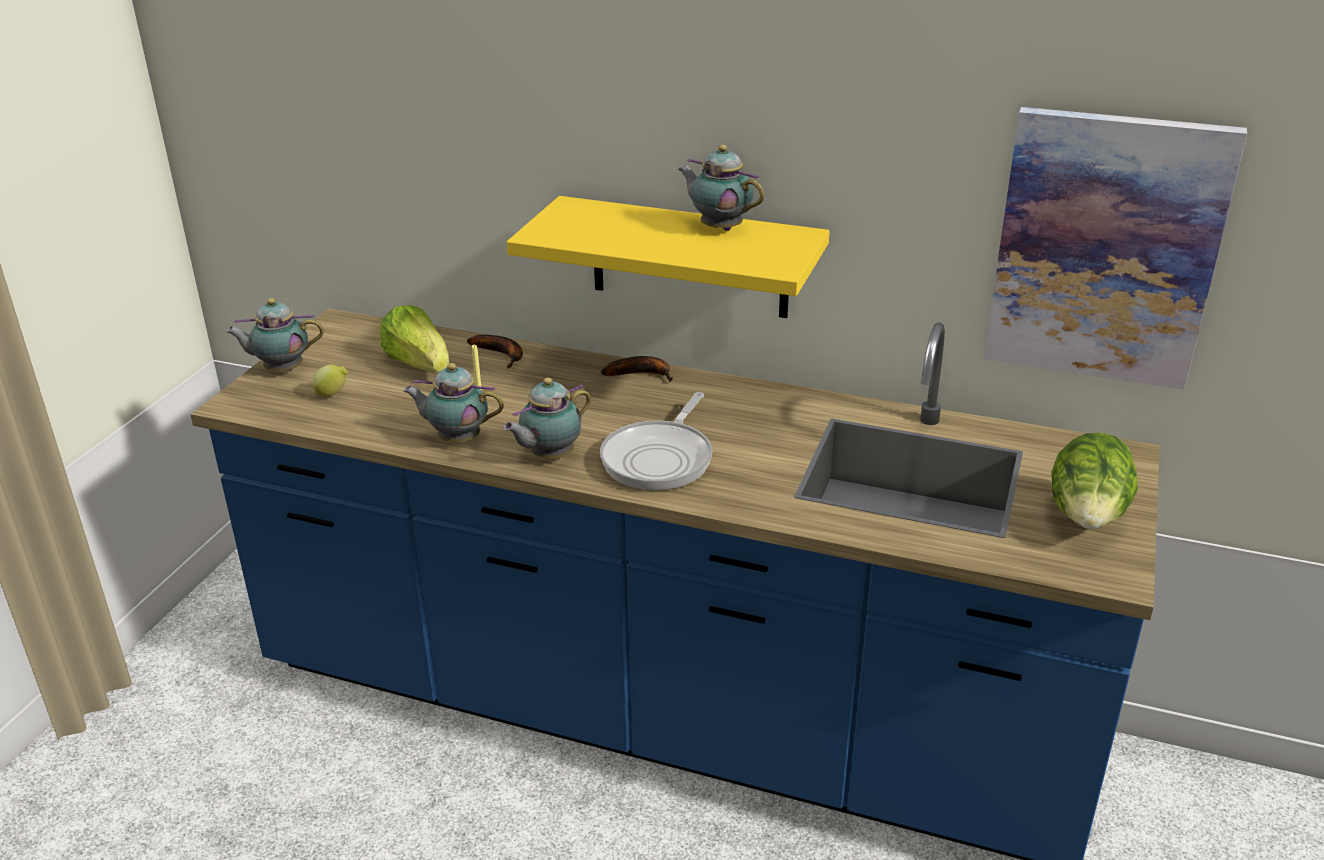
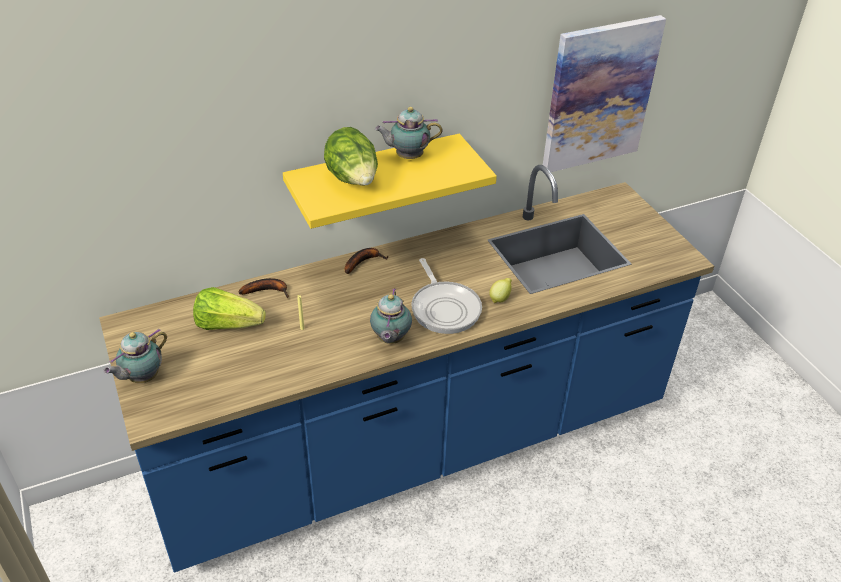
camera: 45 degrees left, 10 degrees up
(333, 394) = (205, 375): lemon -> lemon (500, 298)
(457, 439) = (326, 359): teapot -> none
(1087, 519) = (646, 236): lettuce -> lettuce (353, 180)

